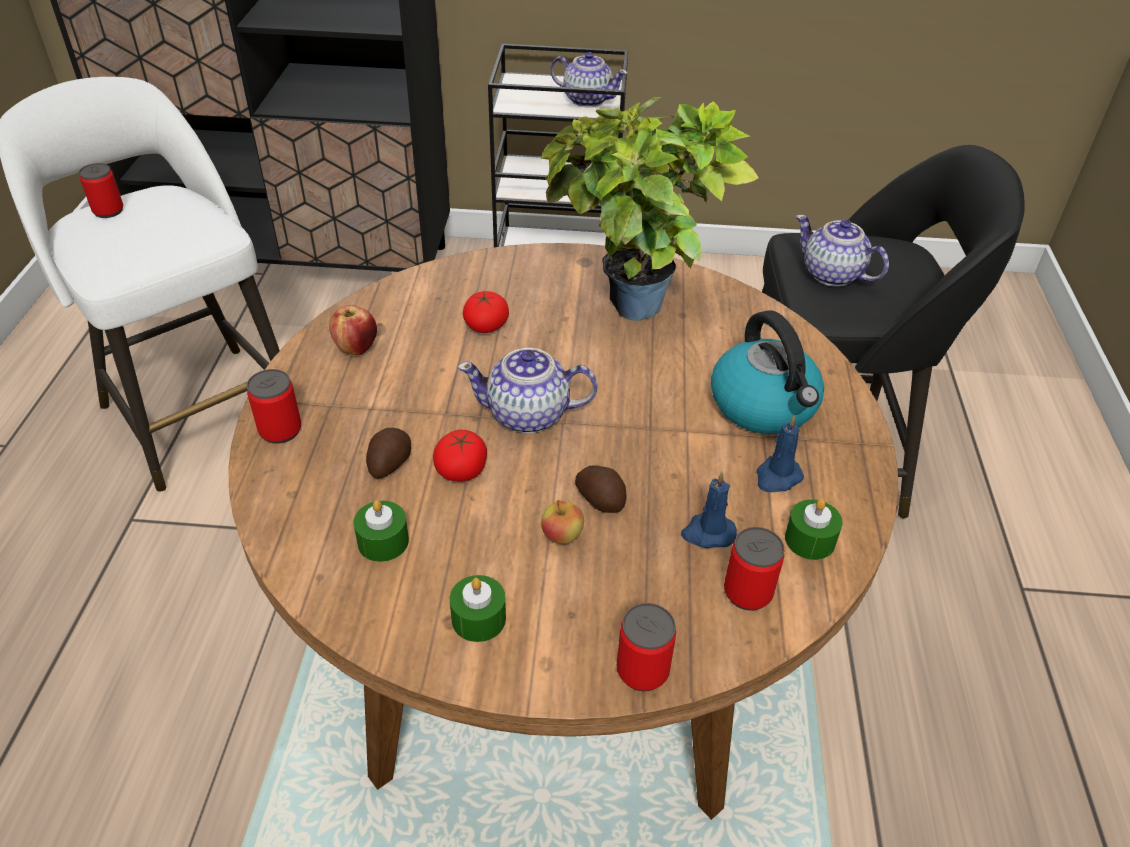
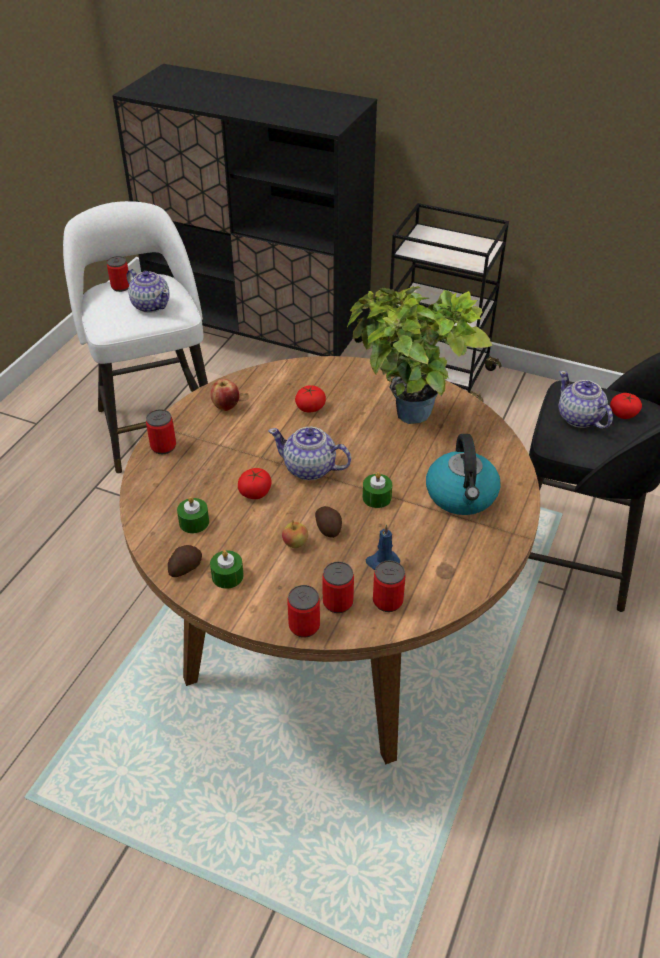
camera: 20 degrees right, 0 degrees up
(389, 463) = (216, 479): potato -> potato (185, 567)
(587, 99) = (467, 254): teapot -> teapot (151, 305)
(674, 615) = (338, 602): none -> can
(777, 477) = (444, 541): blue candle -> none
(810, 540) = (443, 582): green candle -> green candle (377, 497)
(881, 259) = (623, 414): none -> tomato

